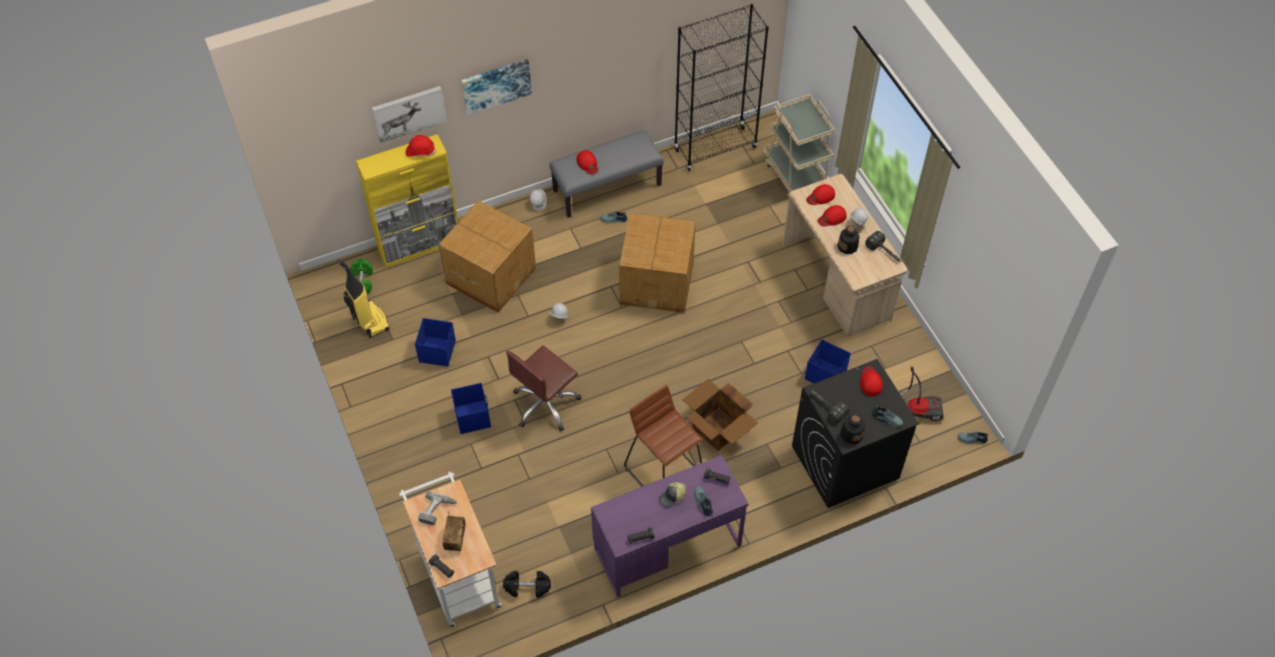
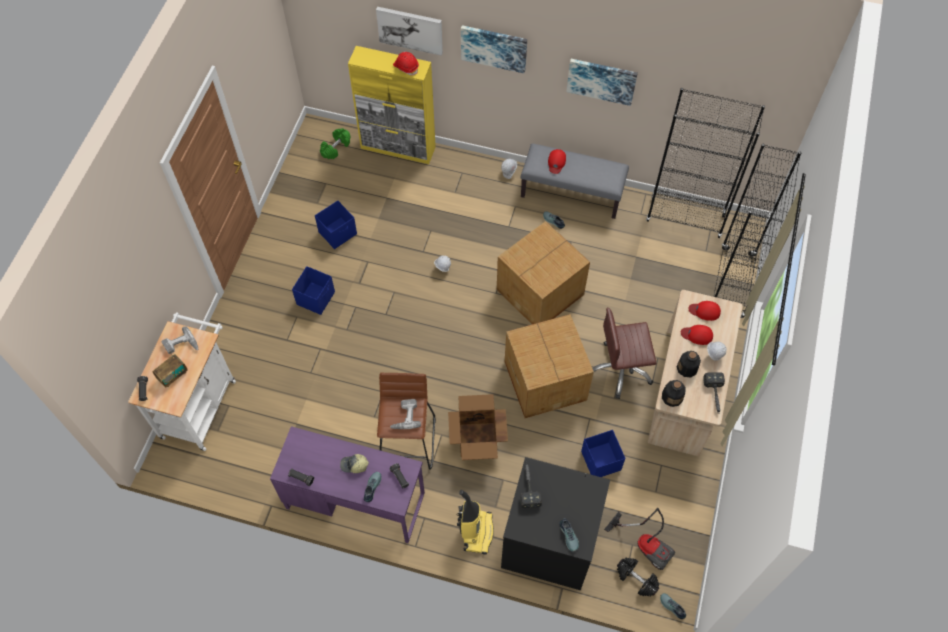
camera: 40 degrees right, 5 degrees up
(369, 320) = (315, 179): vacuum cleaner -> vacuum cleaner (476, 532)
(490, 274) = (426, 202): cardboard box -> cardboard box (546, 379)
(527, 587) = (234, 451): black dumbbell -> black dumbbell (636, 579)
(546, 404) = (373, 326): brown office chair -> brown office chair (621, 369)
(603, 61) = (601, 80): none -> picture
(672, 434) = (404, 416): none -> power drill
(796, 175) = (732, 283): beige cart -> black bookcase
(851, 434) = (526, 526): bottle -> bottle (672, 396)
(870, 382) = (585, 495): red cap -> none

